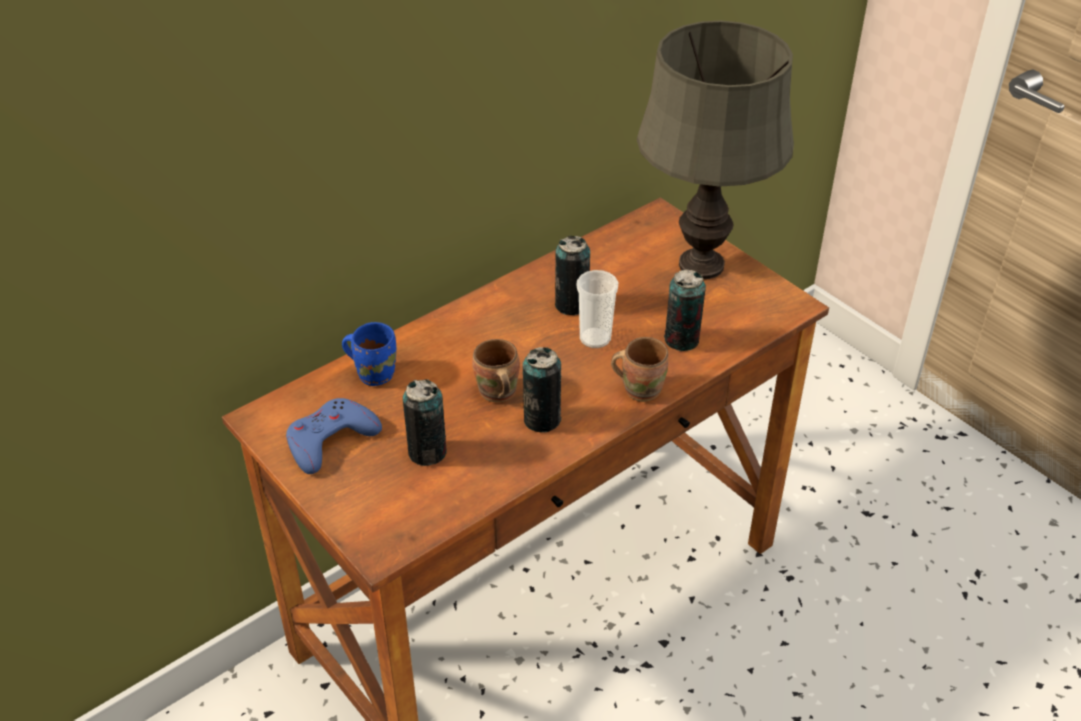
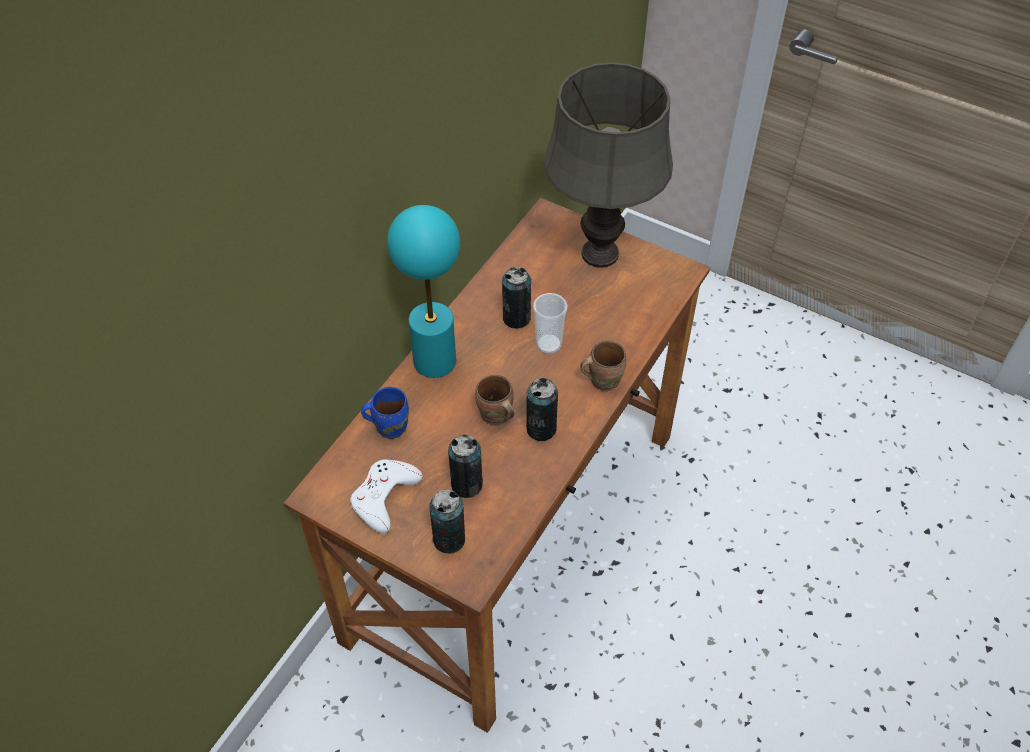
camera: 20 degrees left, 10 degrees up
(330, 440) = (384, 497): blue game controller -> white game controller
(457, 324) = (434, 361): none -> turquoise table lamp
(681, 340) = (614, 327): can -> can (449, 539)

